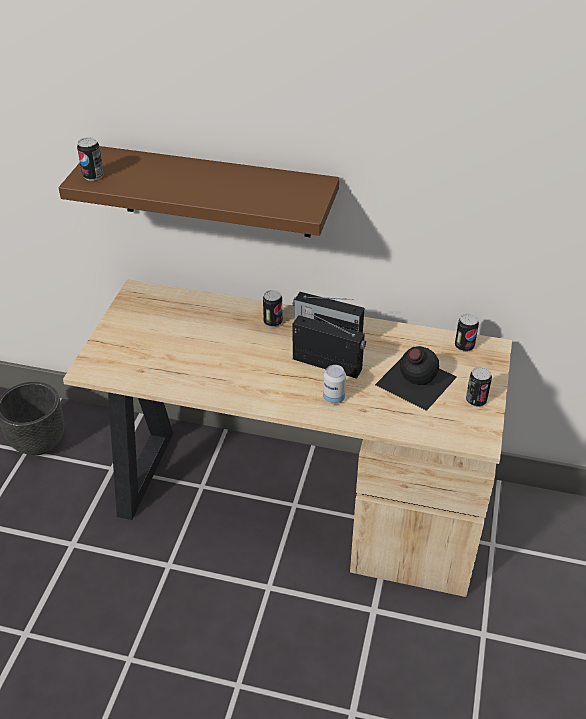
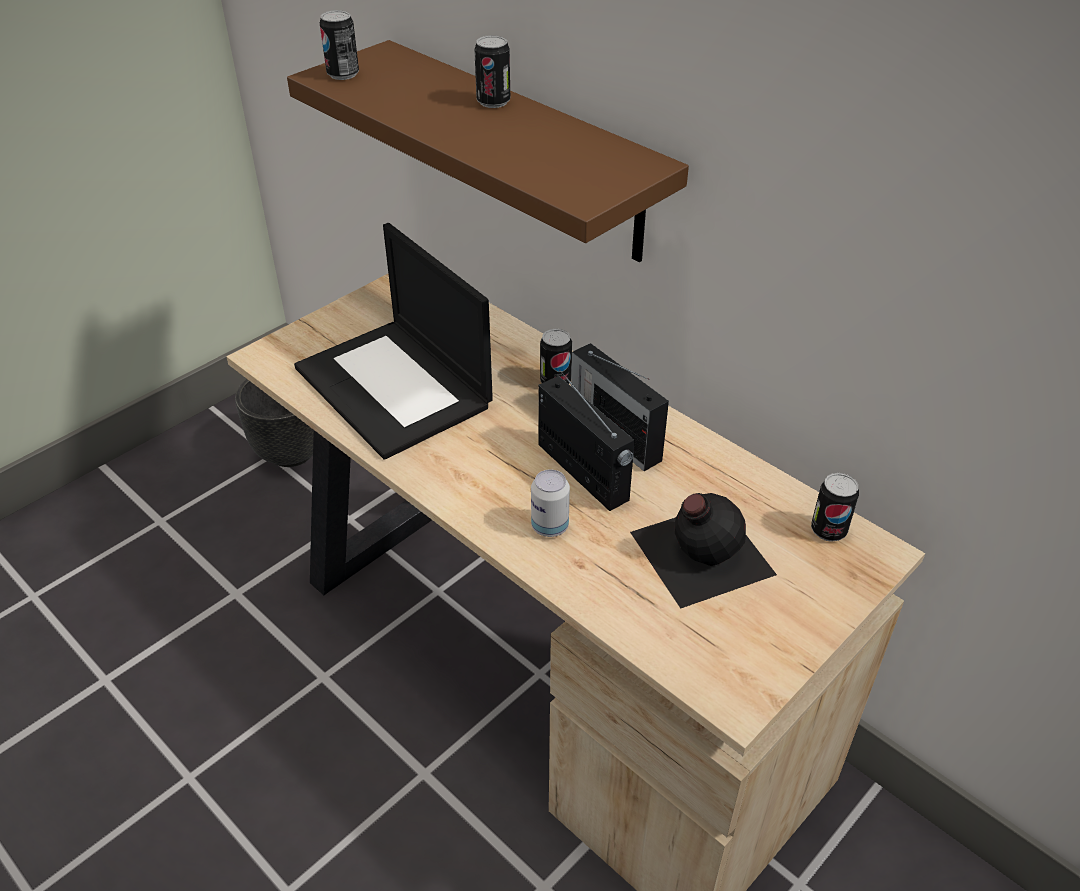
camera: 30 degrees right, 0 degrees up
(186, 358) = (395, 387): none -> laptop
(476, 400) = (779, 628): can -> can (493, 102)

